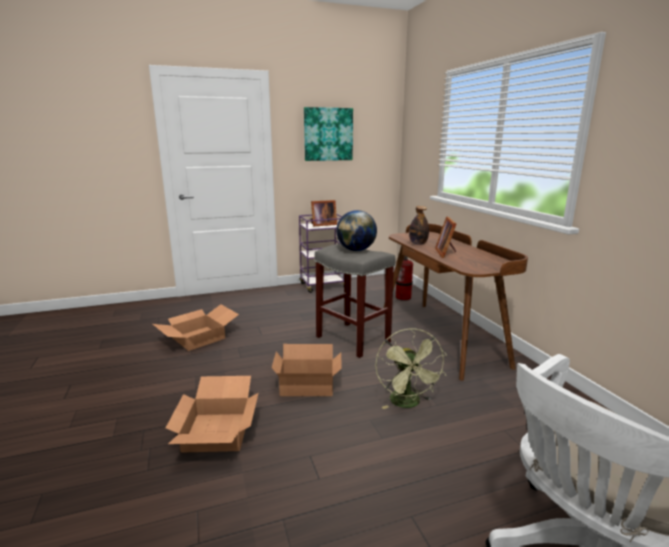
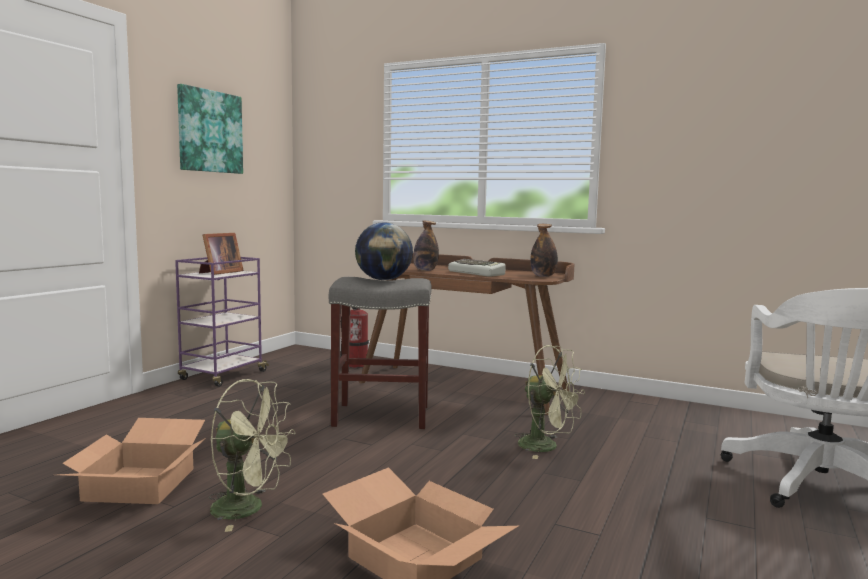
camera: 45 degrees left, 10 degrees down
(208, 369) = (248, 509): none -> green fan
(308, 387) = (427, 473): cardboard box -> none
(446, 253) = (477, 273): picture frame -> keyboard
(489, 266) = (543, 276): none -> bottle

